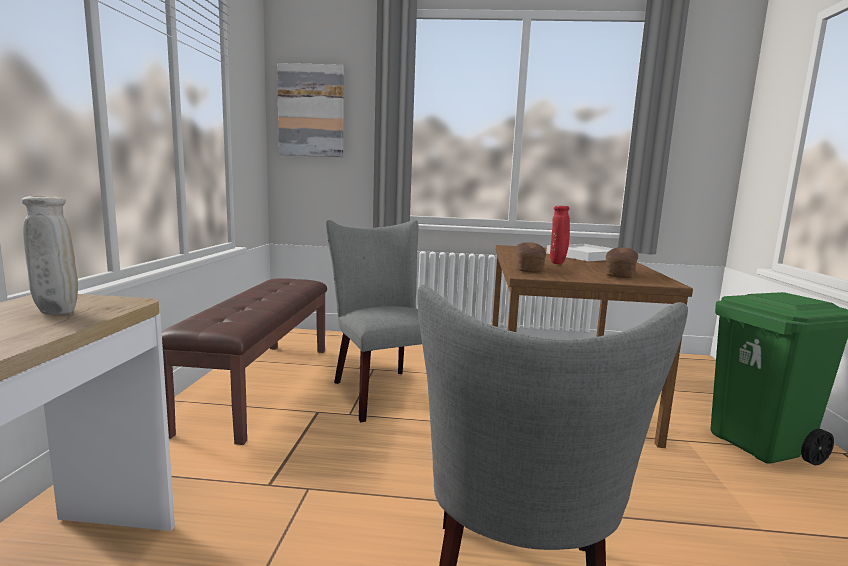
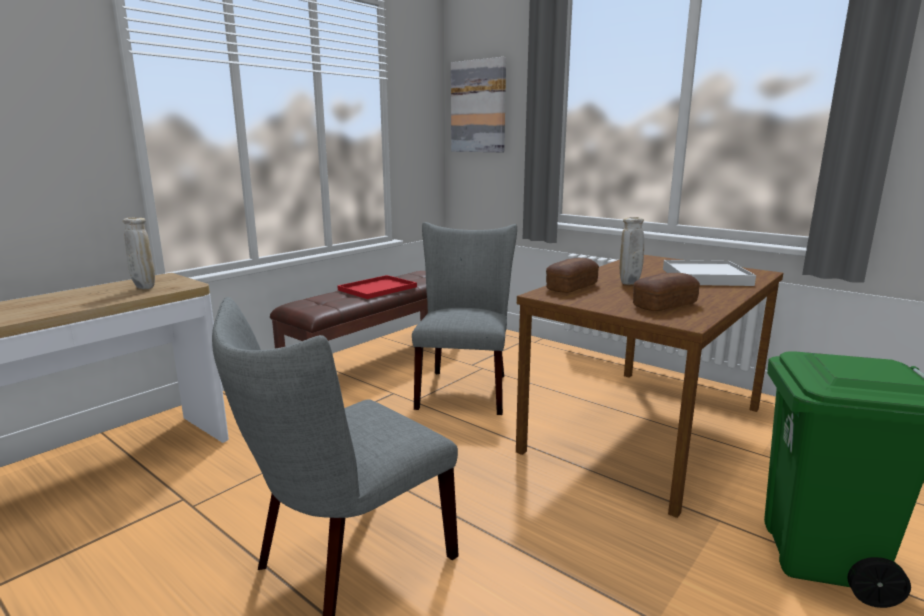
camera: 35 degrees right, 5 degrees up
(261, 299) = (377, 289): none -> red tray
(557, 263) = (629, 284): red vase -> beige vase

